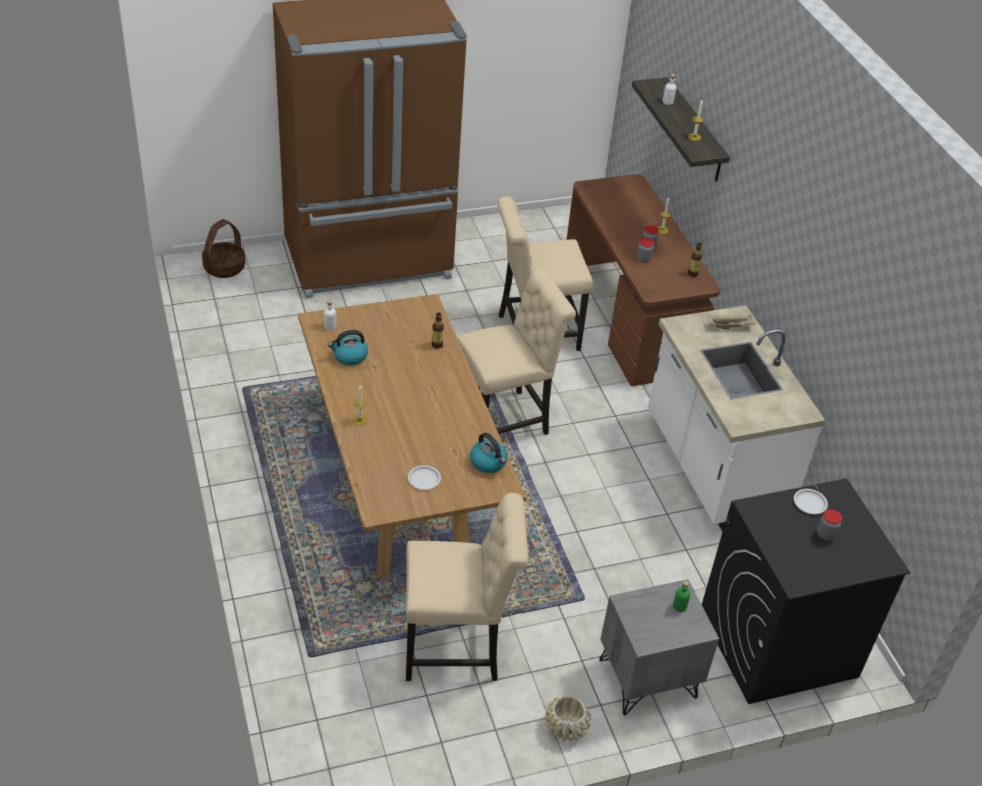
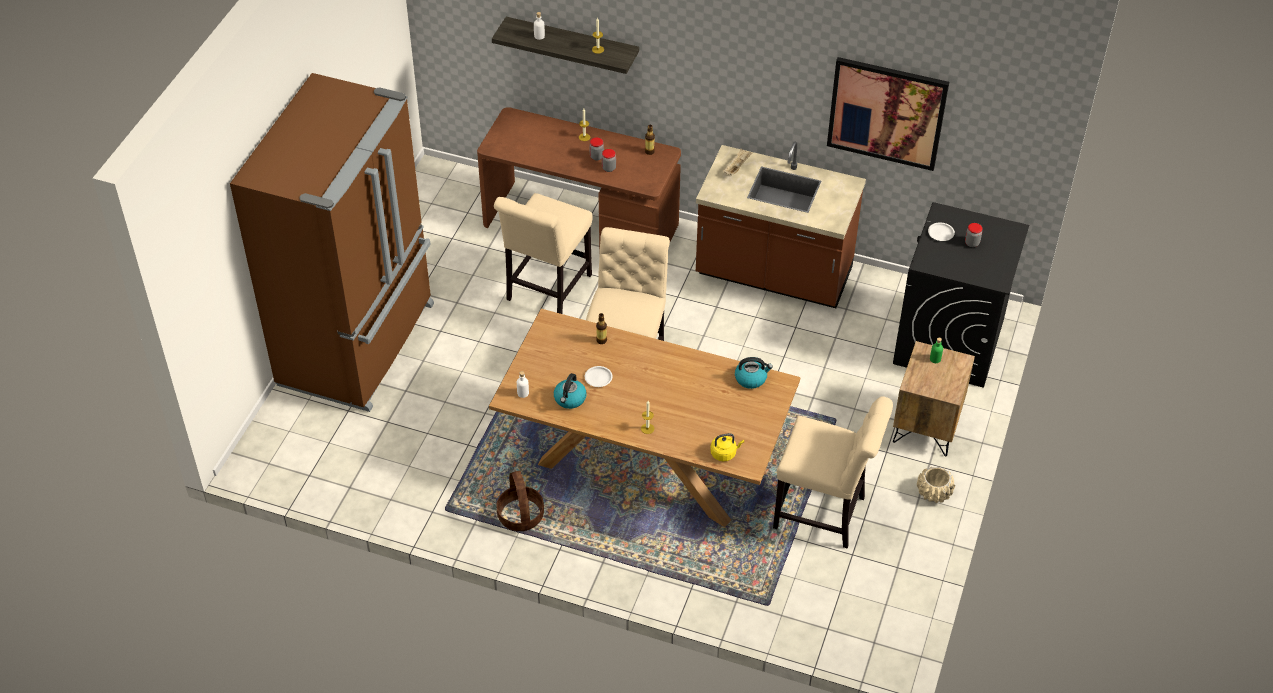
camera: 50 degrees left, 5 degrees up
(224, 267) = (271, 448): basket -> basket (520, 515)
(377, 486) = (724, 453): none -> yellow kettle
(424, 479) = (739, 423): white plate -> white plate (598, 378)
(457, 647) = (824, 514): beige chair -> beige chair turned 75 degrees clockwise
(647, 679) = (927, 426): grey nightstand -> brown nightstand
(712, 467) = (773, 275): white counter -> brown counter
(865, 350) = (886, 113): none -> picture

